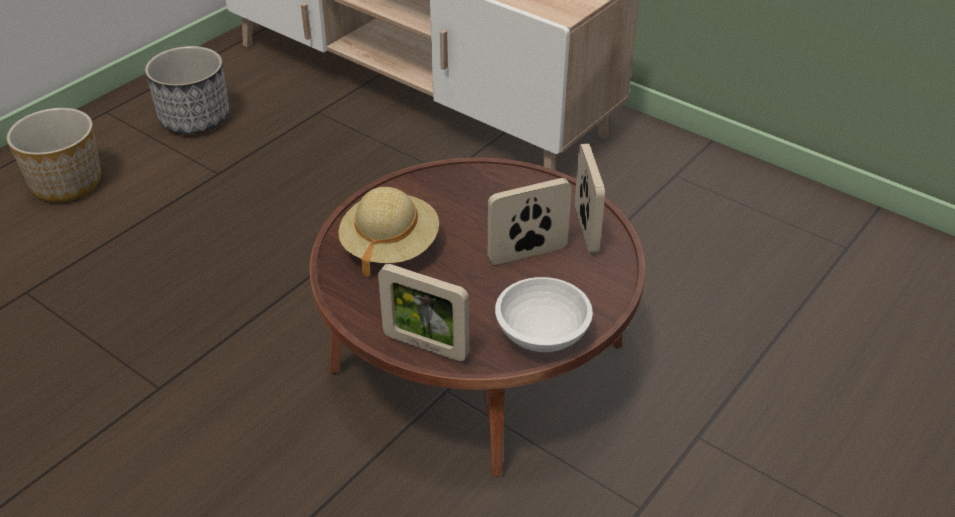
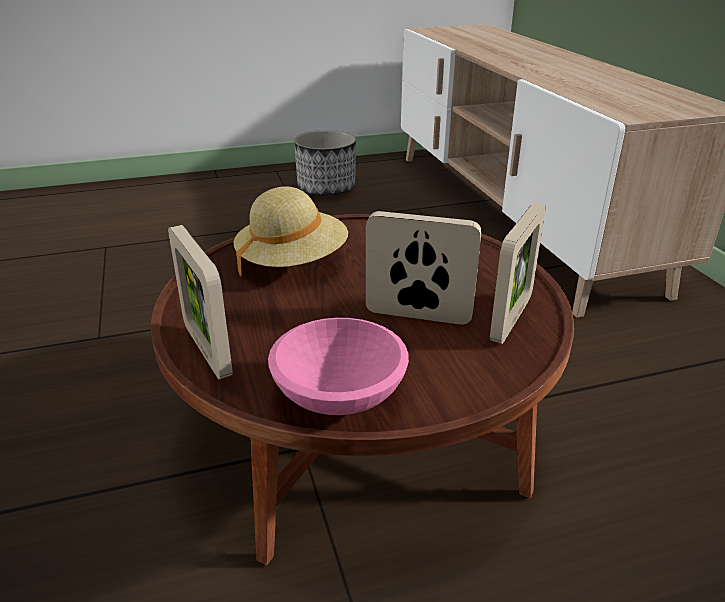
camera: 35 degrees right, 10 degrees down
(68, 184) = (206, 199): planter -> none
(540, 333) = (338, 392): white bowl -> pink bowl

